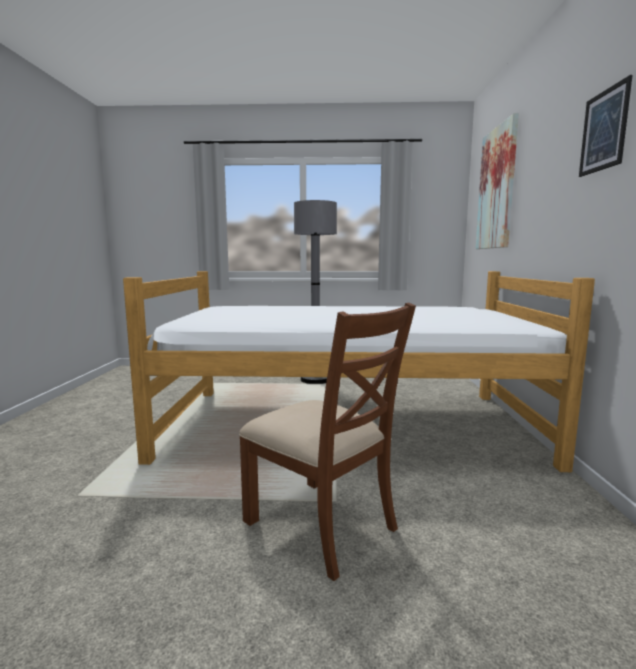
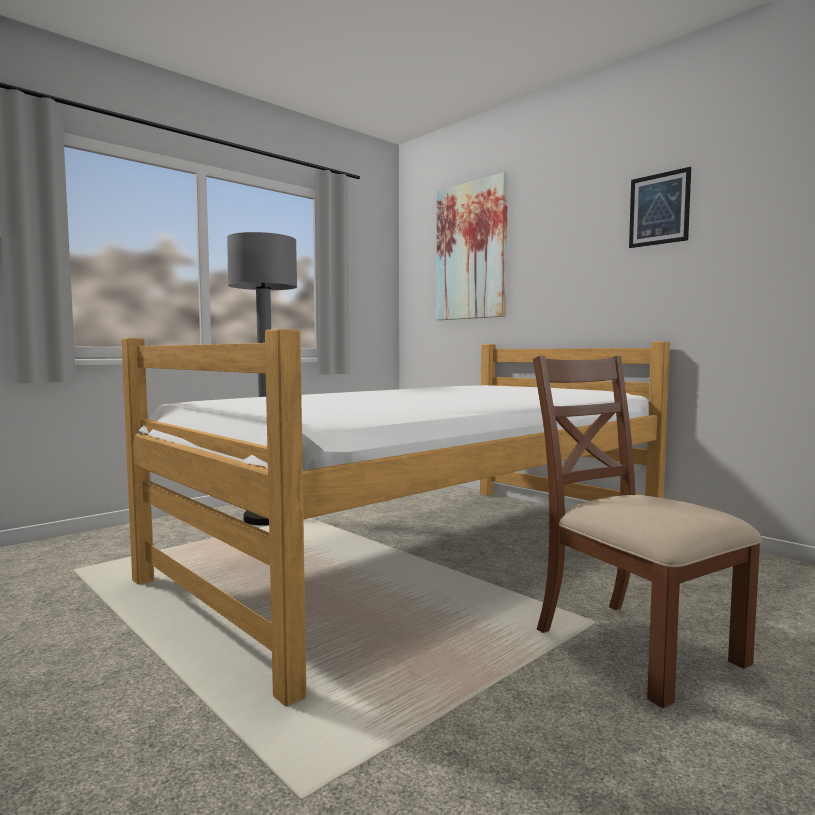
camera: 45 degrees left, 5 degrees down
(322, 524) = (634, 646): brown chair -> brown chair turned 120 degrees counterclockwise

